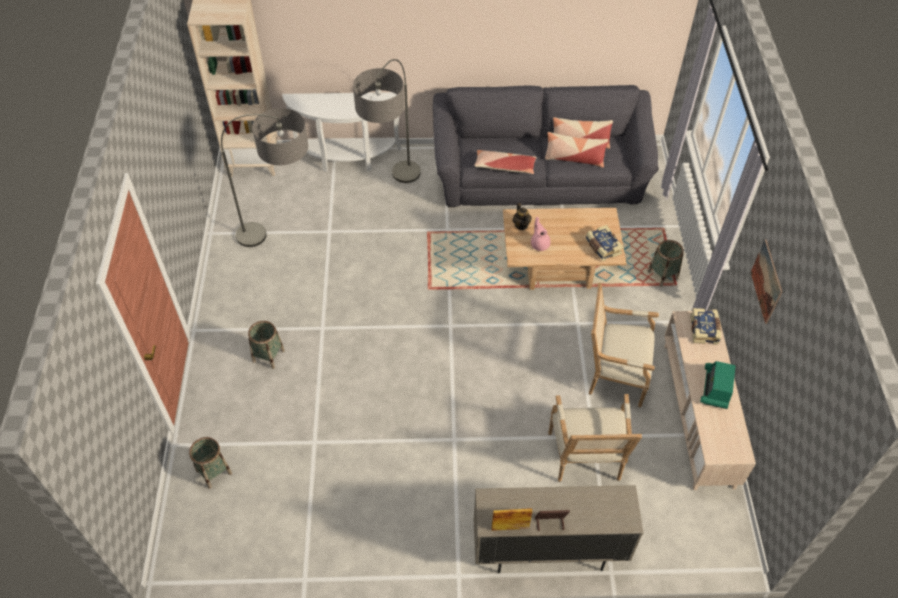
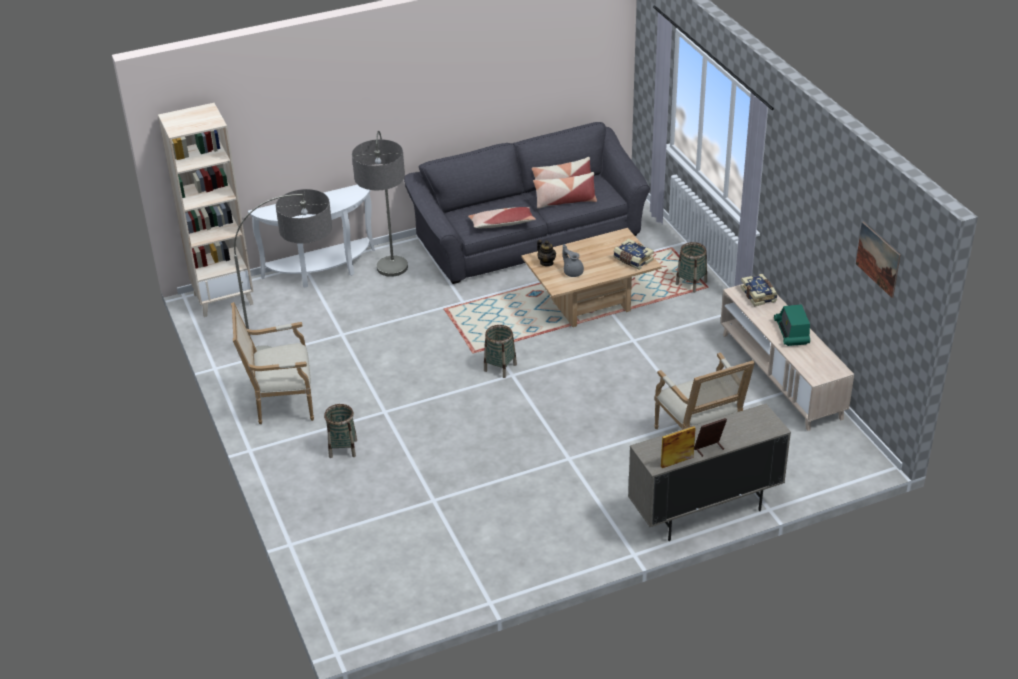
camera: 20 degrees left, 15 degrees down
(213, 472) = (346, 552): basket -> basket (500, 367)
(539, 244) = (572, 272): pink teapot -> grey teapot
(613, 374) = (688, 369): armchair -> armchair (280, 402)
(766, 281) = (804, 209): picture -> picture (878, 259)

